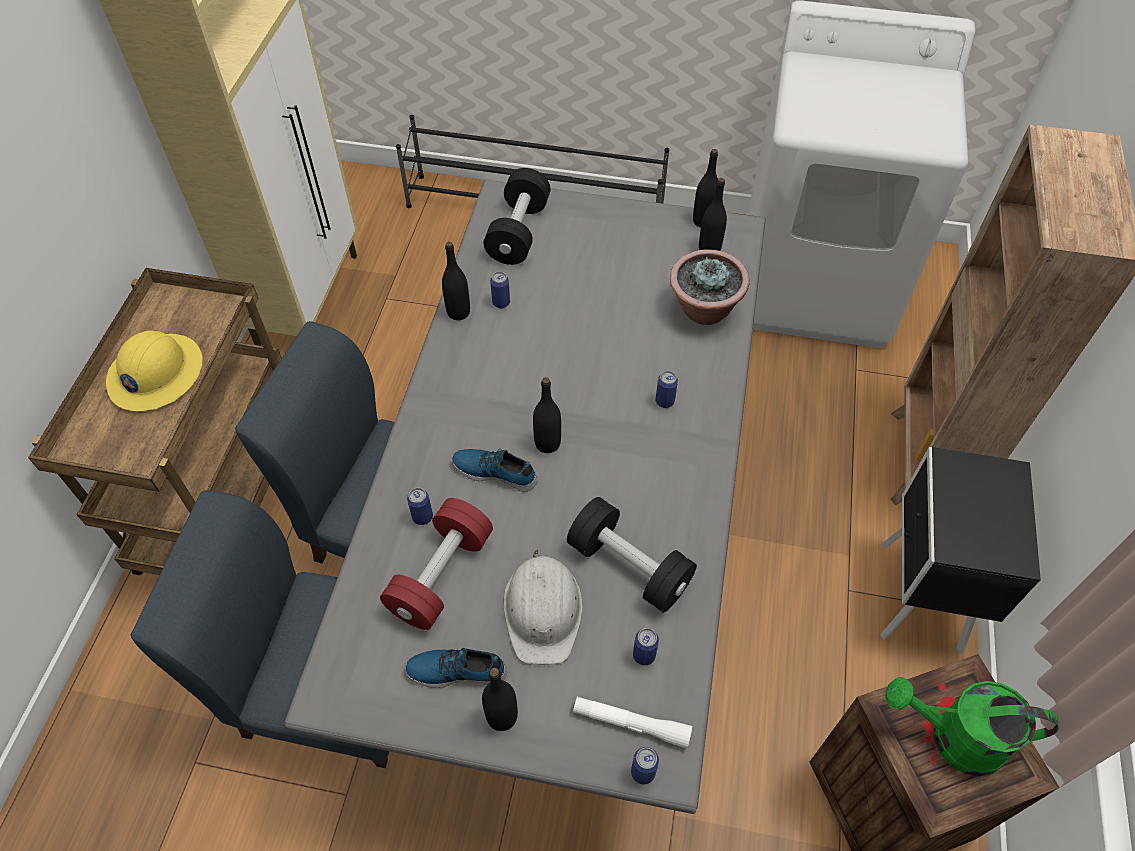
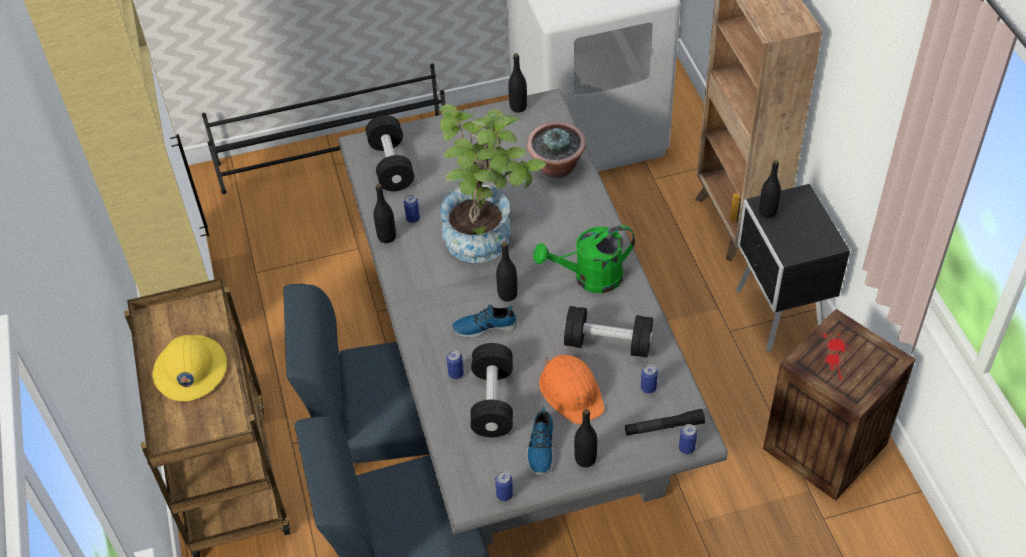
camera: 25 degrees left, 5 degrees down
(441, 575) = (492, 401): red dumbbell -> black dumbbell
(457, 669) = (540, 447): shoe -> shoe turned 60 degrees counterclockwise
(543, 610) = (571, 391): white hard hat -> orange hard hat
(569, 362) = (488, 238): none -> potted plant
(631, 724) = (664, 427): white flashlight -> black flashlight
(664, 401) = (567, 236): can -> can (504, 495)
(709, 249) = (534, 125): black bottle -> black bottle (767, 212)
(954, 738) = (846, 360): green watering can -> green watering can (589, 278)

